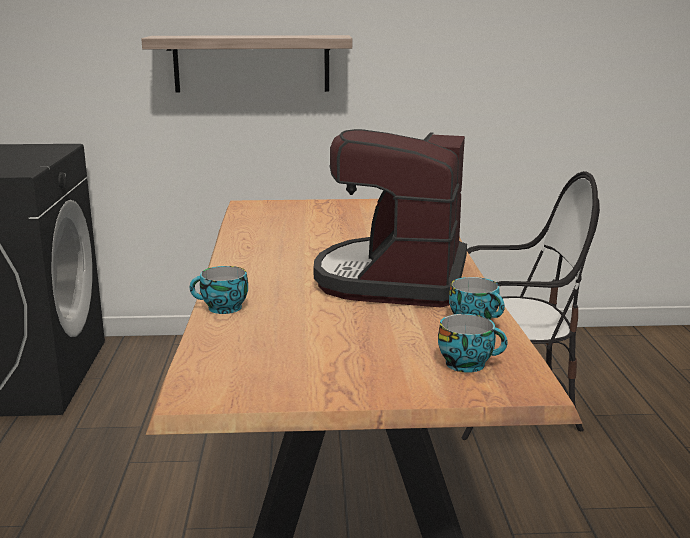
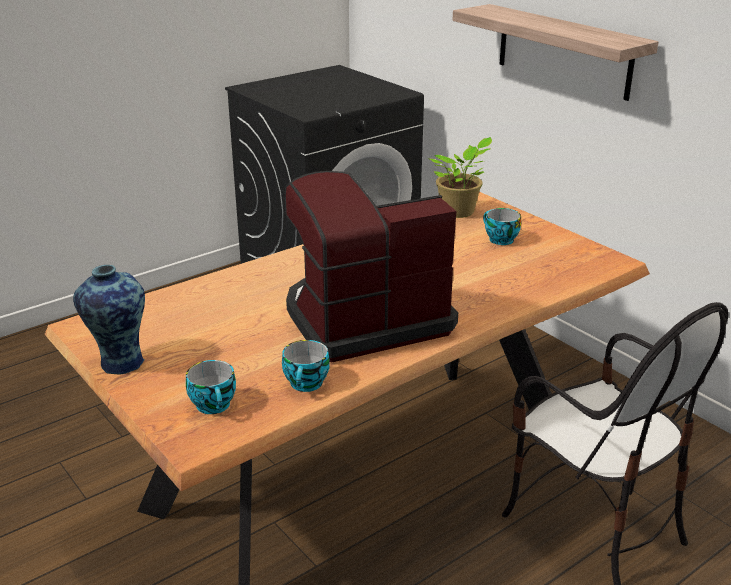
camera: 55 degrees right, 10 degrees up
(222, 308) = (223, 280): cup -> cup (499, 239)
(266, 212) = (459, 212): none -> potted plant
(319, 390) = (119, 363): none -> vase

